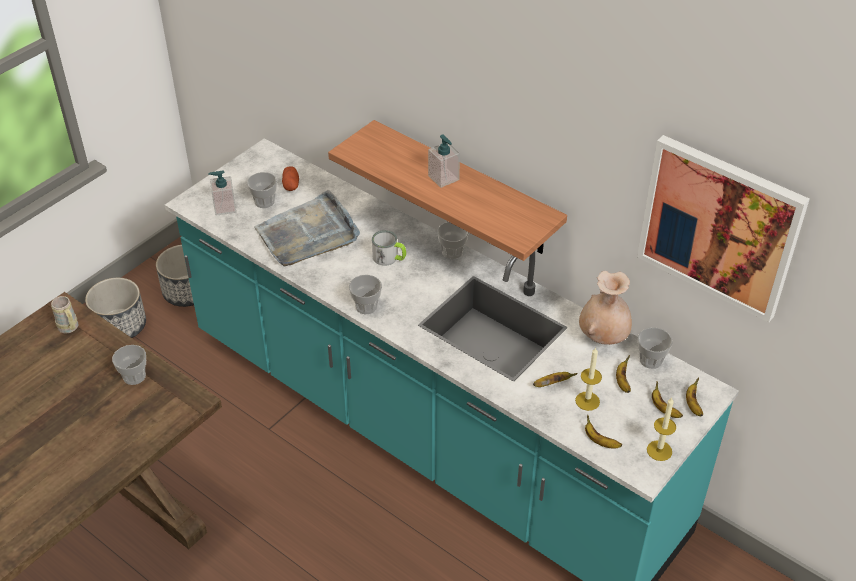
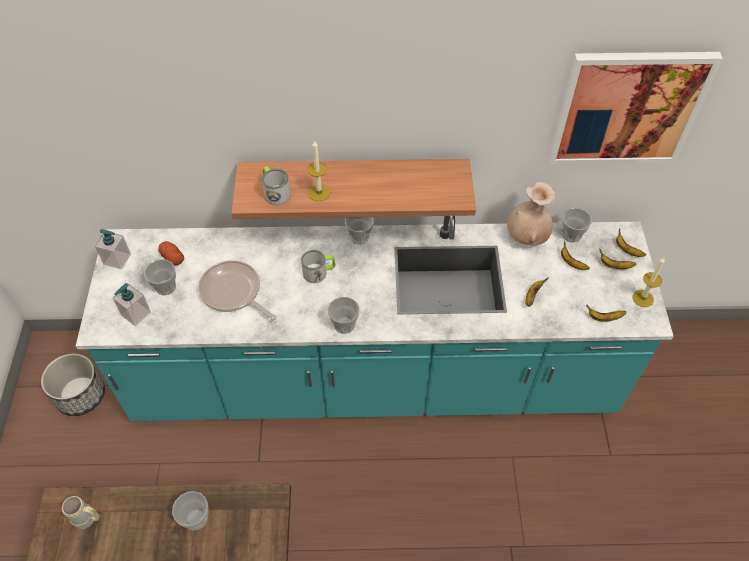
camera: 40 degrees left, 10 degrees up
(120, 325) = (48, 464): planter -> none
(308, 234) = (233, 292): grey tray -> frying pan
(376, 154) = (275, 192): none -> mug
(443, 178) = (350, 181): soap dispenser -> soap dispenser (117, 259)
(587, 401) = (566, 293): candle -> candle (319, 193)

